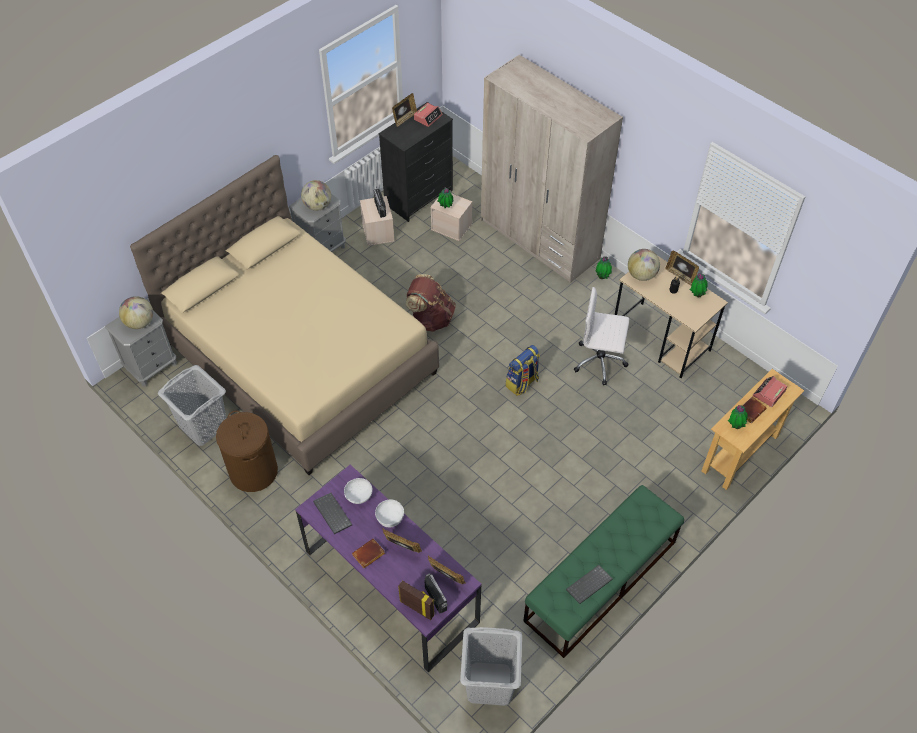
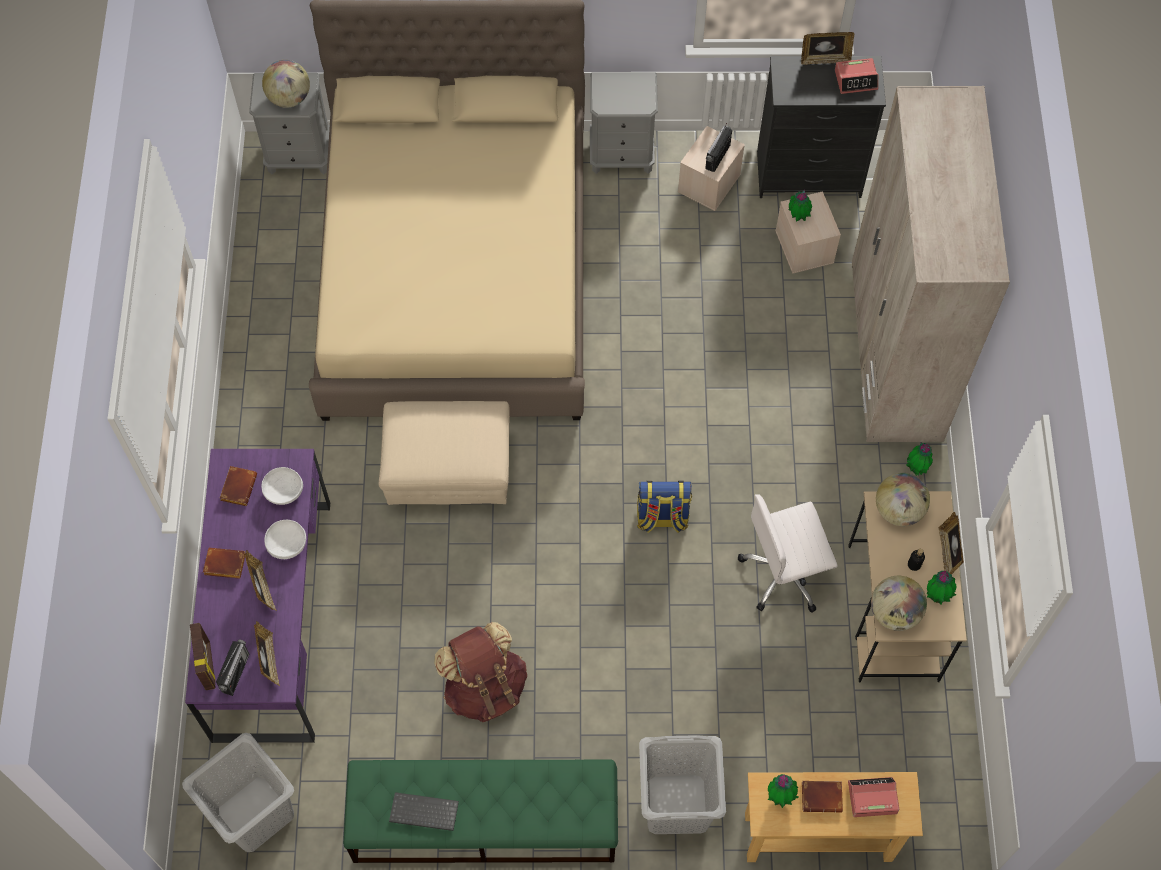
camera: 45 degrees right, 10 degrees up
(203, 426) = (279, 271): grey laundry basket -> grey laundry basket (676, 804)
(253, 471) = (274, 366): brown laundry basket -> none
(317, 206) = (622, 99): globe -> globe (894, 613)
(331, 513) = (238, 486): keyboard -> brown book
(402, 446) = (450, 474): none -> beige ottoman
(431, 318) = (648, 347): brown backpack -> brown backpack (485, 687)
(600, 361) = (784, 573): white office chair -> white office chair turned 75 degrees counterclockwise

